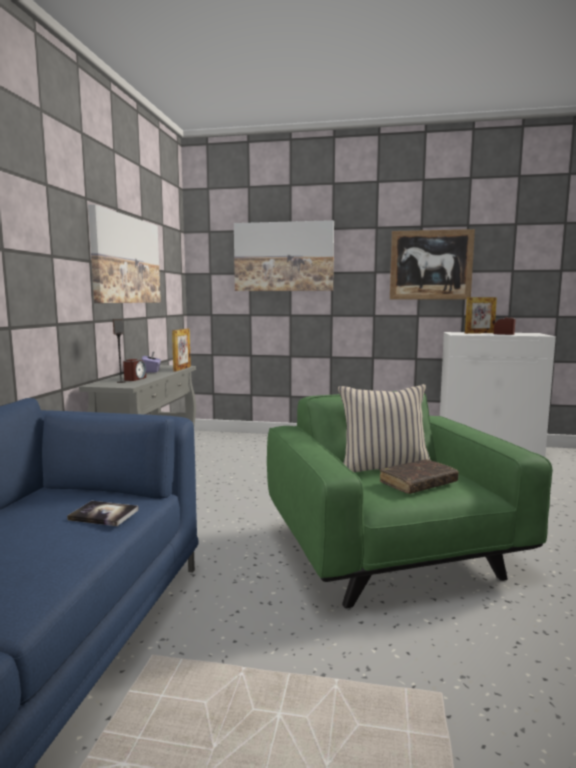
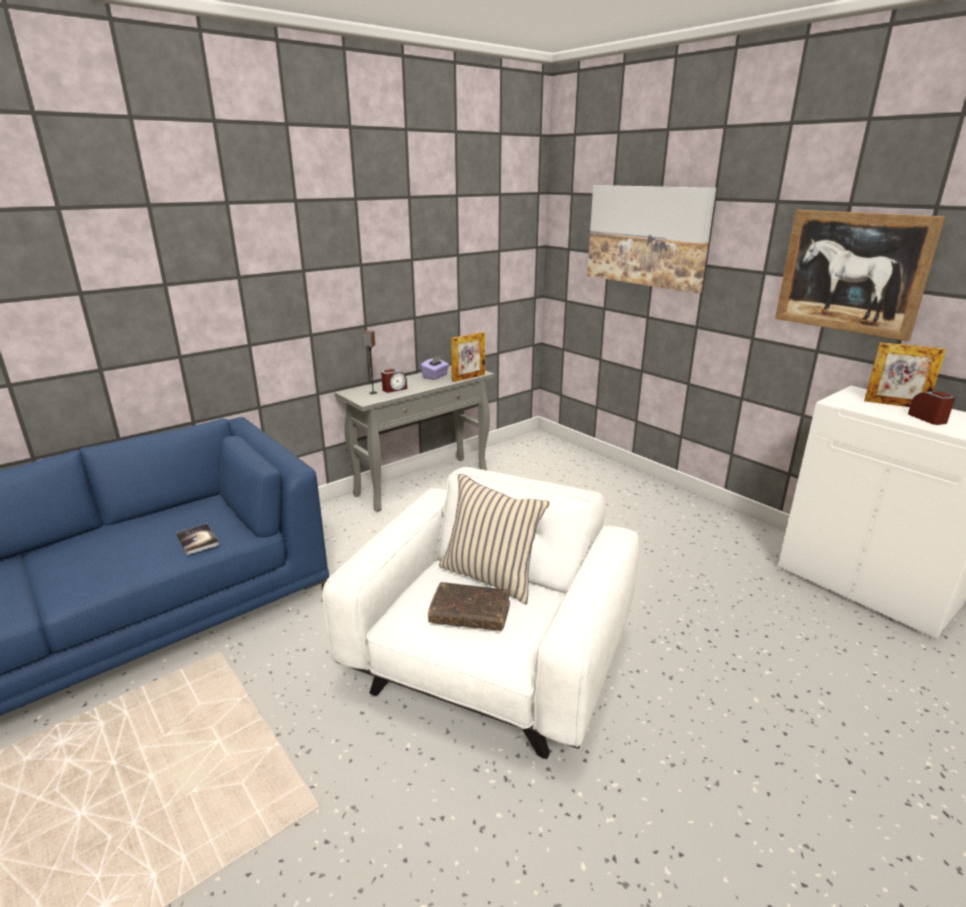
camera: 40 degrees right, 15 degrees up
(126, 260) = (420, 253): picture -> none
(389, 552) = (490, 662): green armchair -> white armchair

